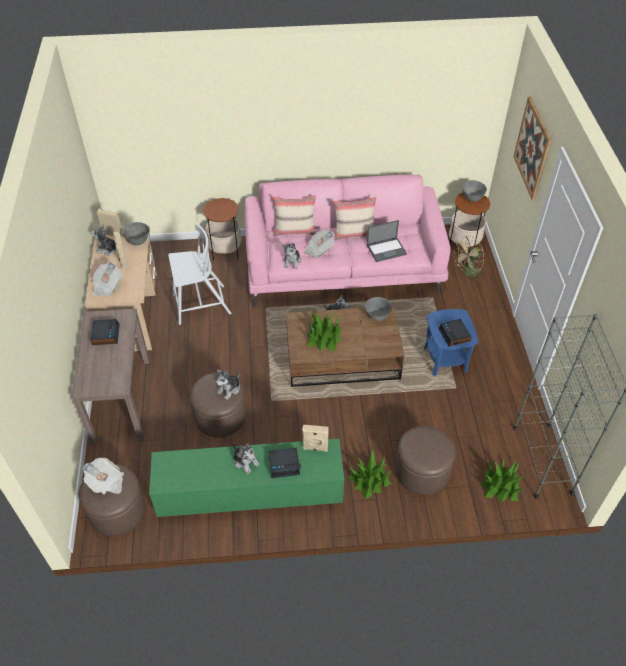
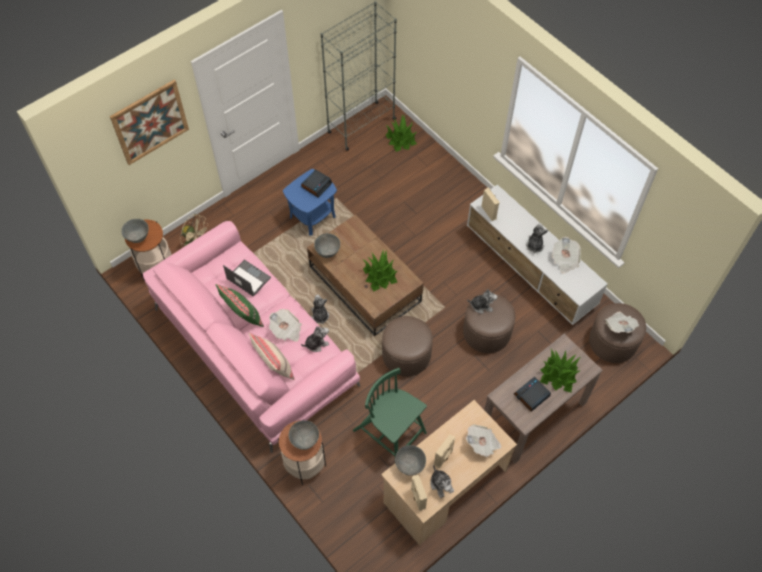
camera: 125 degrees left, 10 degrees up
(200, 305) = (390, 433): white chair -> green chair
(206, 475) = (565, 260): none -> newspaper
(218, 211) = (304, 440): none -> grey bowl
(249, 495) = (530, 270): green tv stand -> white tv stand
(284, 464) = (516, 222): alarm clock -> none
(354, 233) = (243, 316): beige pillow -> green pillow
(369, 479) = (457, 209): potted plant -> potted plant (558, 374)
(422, 471) = (425, 184): brown ottoman -> brown ottoman (406, 354)

